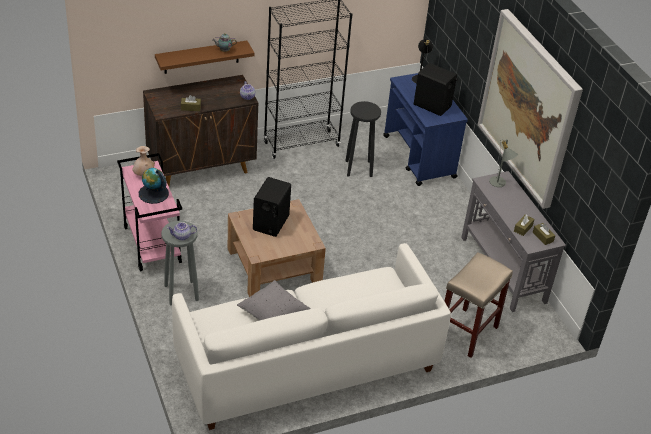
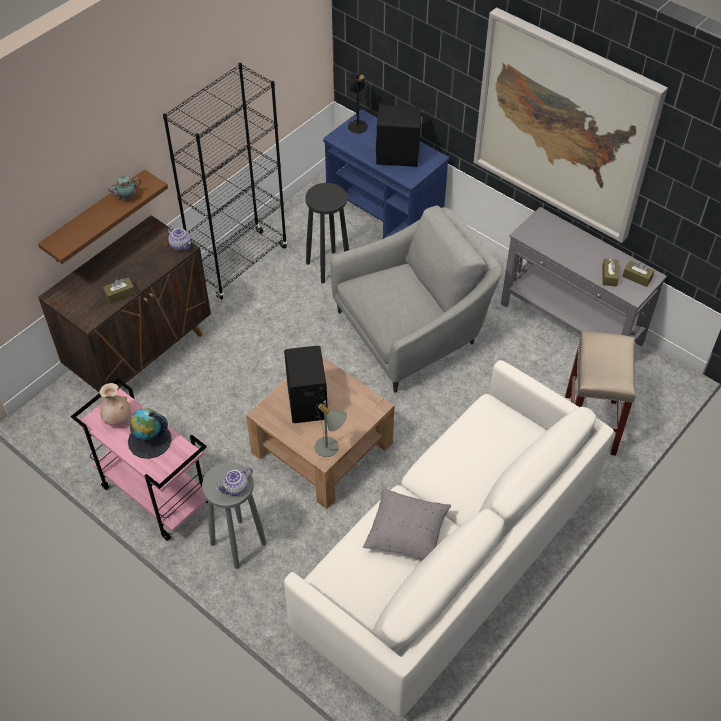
camera: 25 degrees left, 10 degrees up
(387, 227) = (413, 331): none -> grey armchair
(499, 184) = (543, 228): grey table lamp -> grey table lamp (330, 449)

